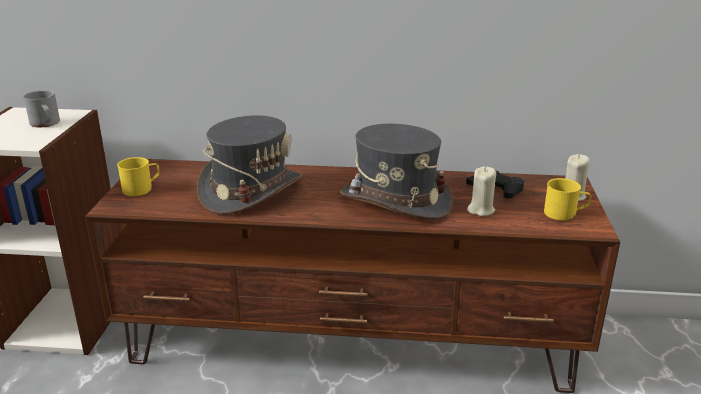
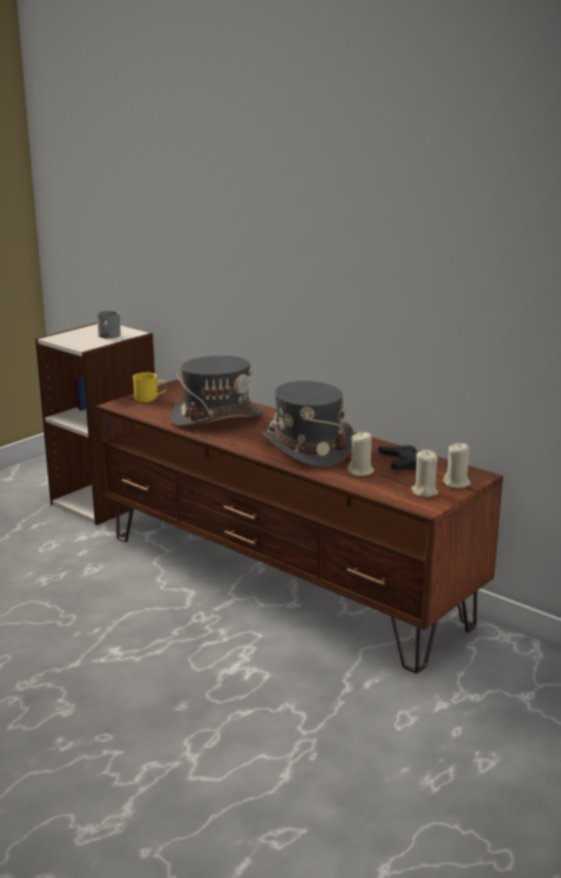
camera: 35 degrees right, 5 degrees down
(565, 214) = (424, 492): yellow mug -> beige candle

